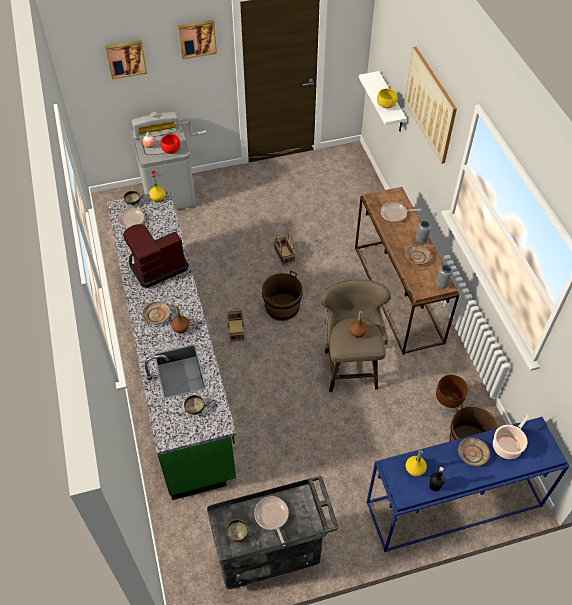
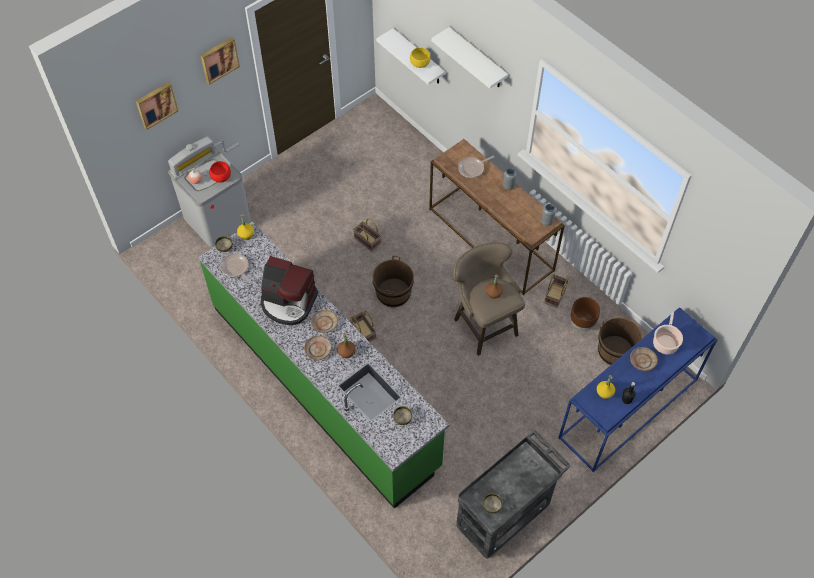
camera: 25 degrees left, 5 degrees up
(157, 266) = (288, 302): coffee machine -> coffee machine turned 105 degrees counterclockwise
(272, 517) = (511, 480): frying pan -> none
(417, 257) = (513, 204): beige plate -> beige plate (324, 323)
(430, 104) = (477, 59): picture -> white shelf
(433, 367) = (555, 296): none -> basket

